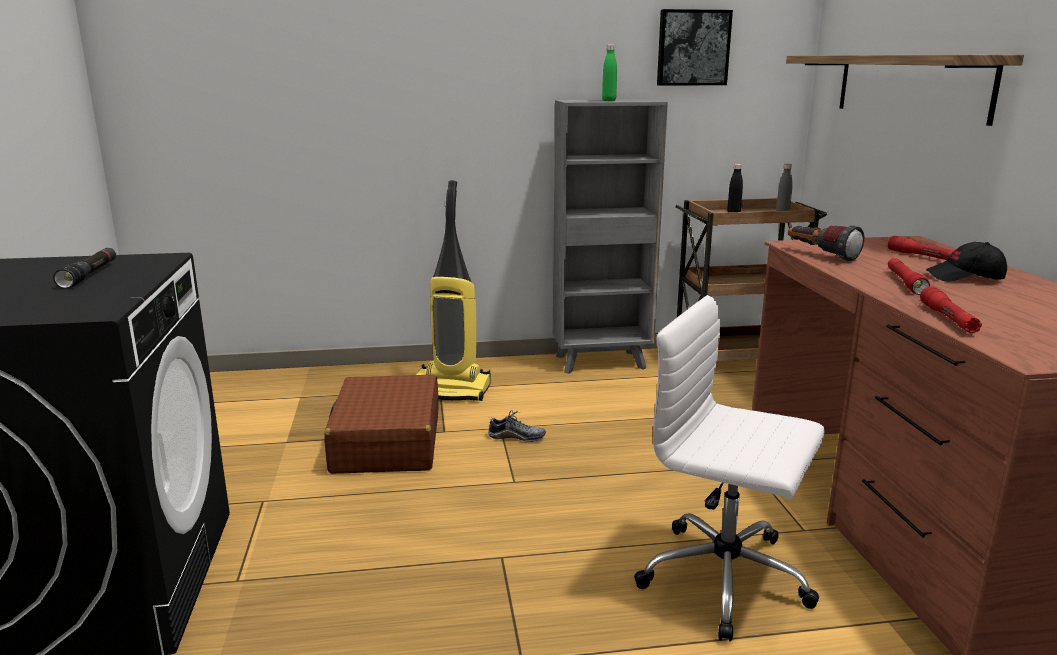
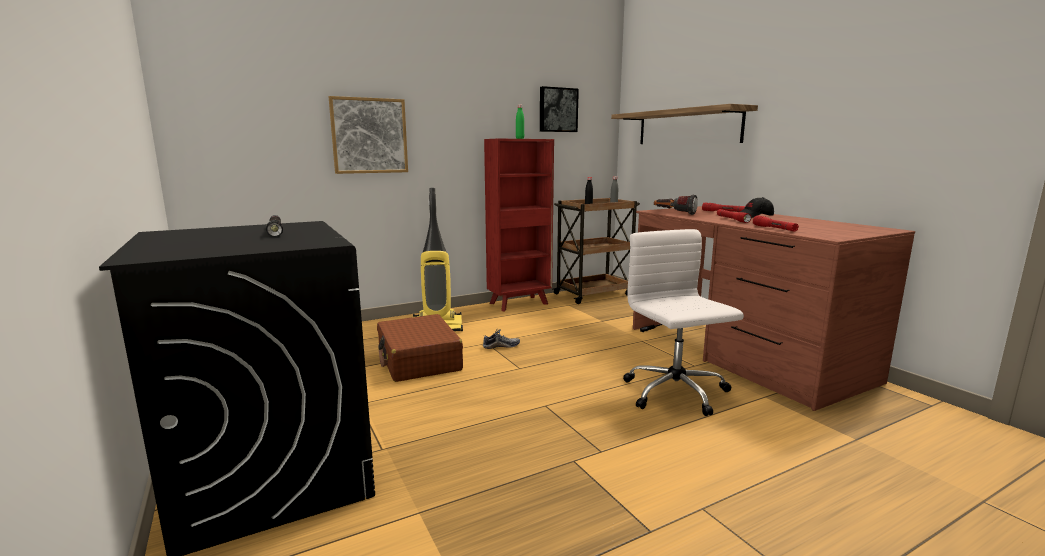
camera: 20 degrees left, 5 degrees down
(374, 98) = (369, 136): none -> picture
(602, 362) = (520, 303): grey bookcase -> red bookcase
(727, 579) = (676, 393): white office chair -> white office chair turned 60 degrees clockwise

